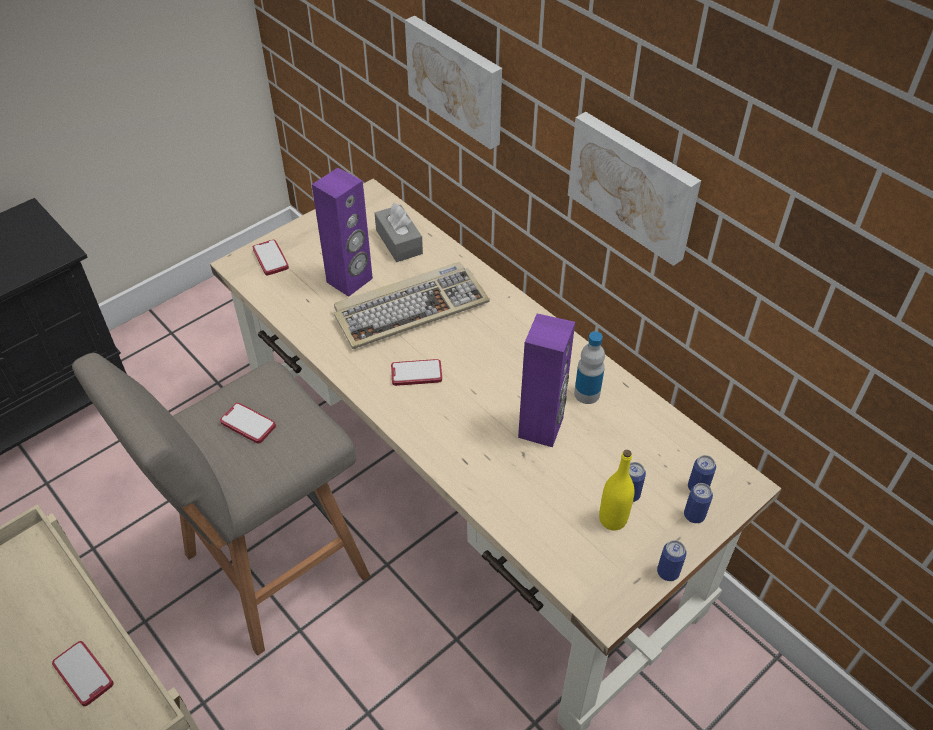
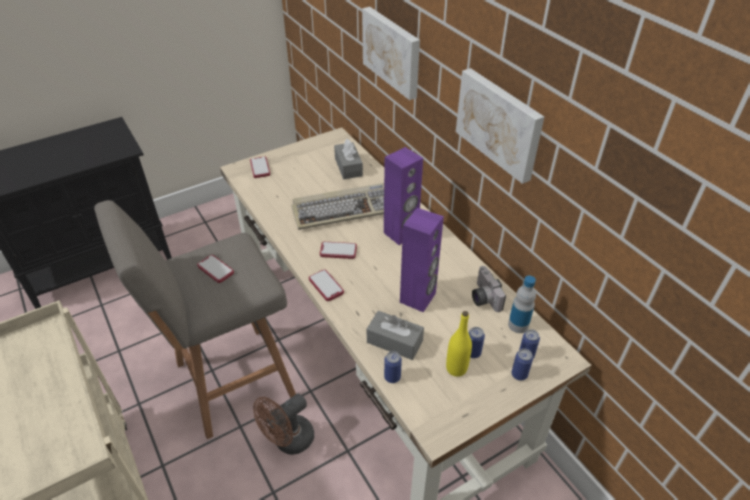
camera: 10 degrees right, 5 degrees down
(83, 674) = (54, 418): phone -> phone (326, 286)
(350, 280) = (309, 187): purple speaker -> purple speaker (401, 233)
(372, 639) = (288, 441): none -> brown fan
(524, 494) = (394, 341): none -> grey tissue box
(587, 394) = (456, 279): bottle -> bottle (518, 325)
(626, 415) = (483, 297): none -> camera
(668, 572) = (490, 412): can -> can (392, 377)

